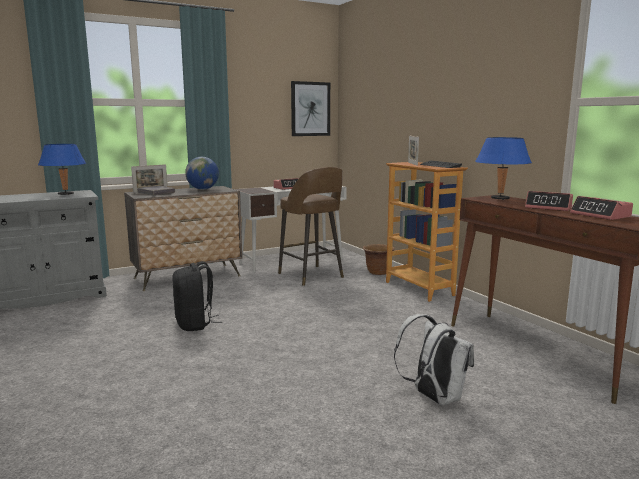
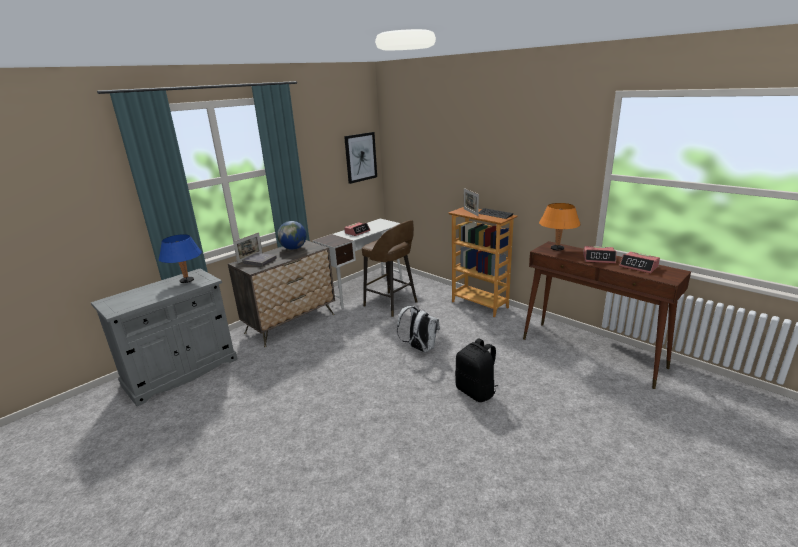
camera: 15 degrees left, 10 degrees up
(195, 324) = (337, 376): black backpack -> black backpack (476, 392)
(378, 272) = (439, 292): brown planter -> none
(433, 397) = (550, 409): white backpack -> white backpack (420, 348)
(500, 199) = (557, 249): blue table lamp -> orange table lamp

